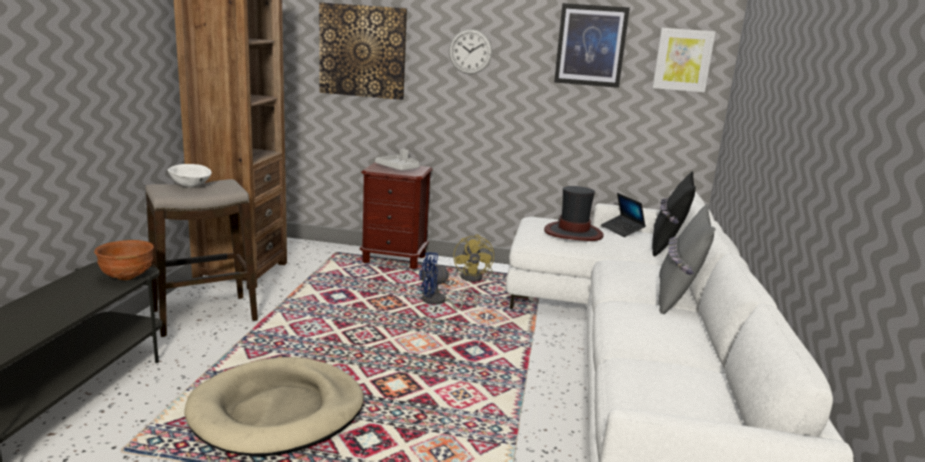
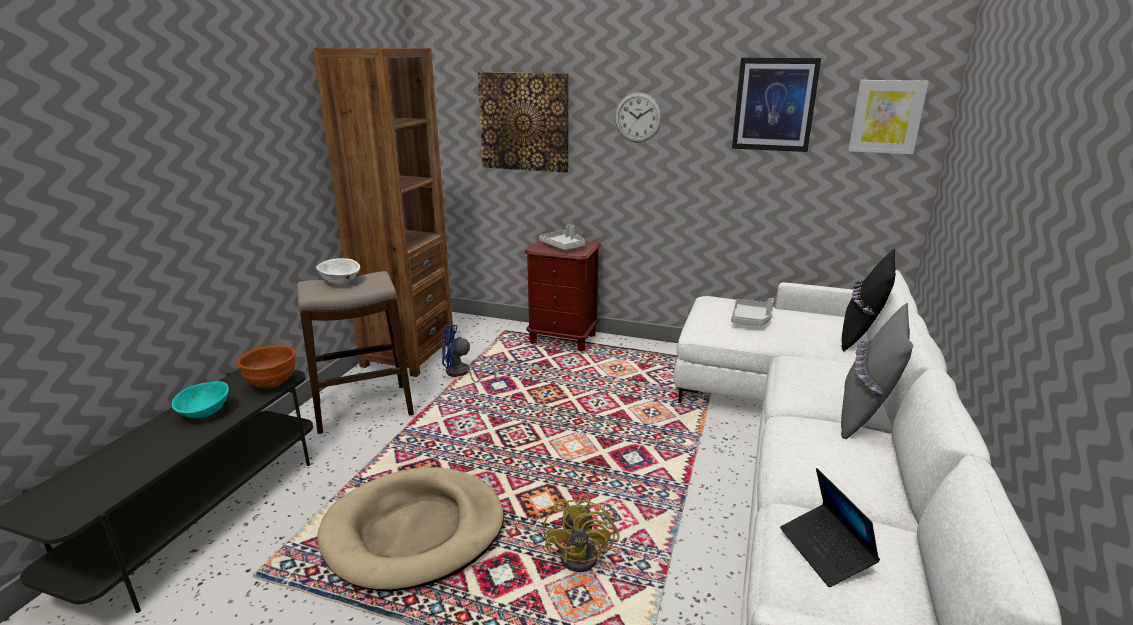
camera: 10 degrees right, 5 degrees up
(64, 299) = (205, 413): none -> turquoise bowl
(438, 302) = (601, 393): blue fan -> blue fan (461, 373)
(475, 277) = (645, 361): yellow fan -> yellow fan (586, 555)
(573, 233) = (751, 319): hat -> grey tray
(622, 230) = (808, 314): laptop -> laptop (825, 551)

